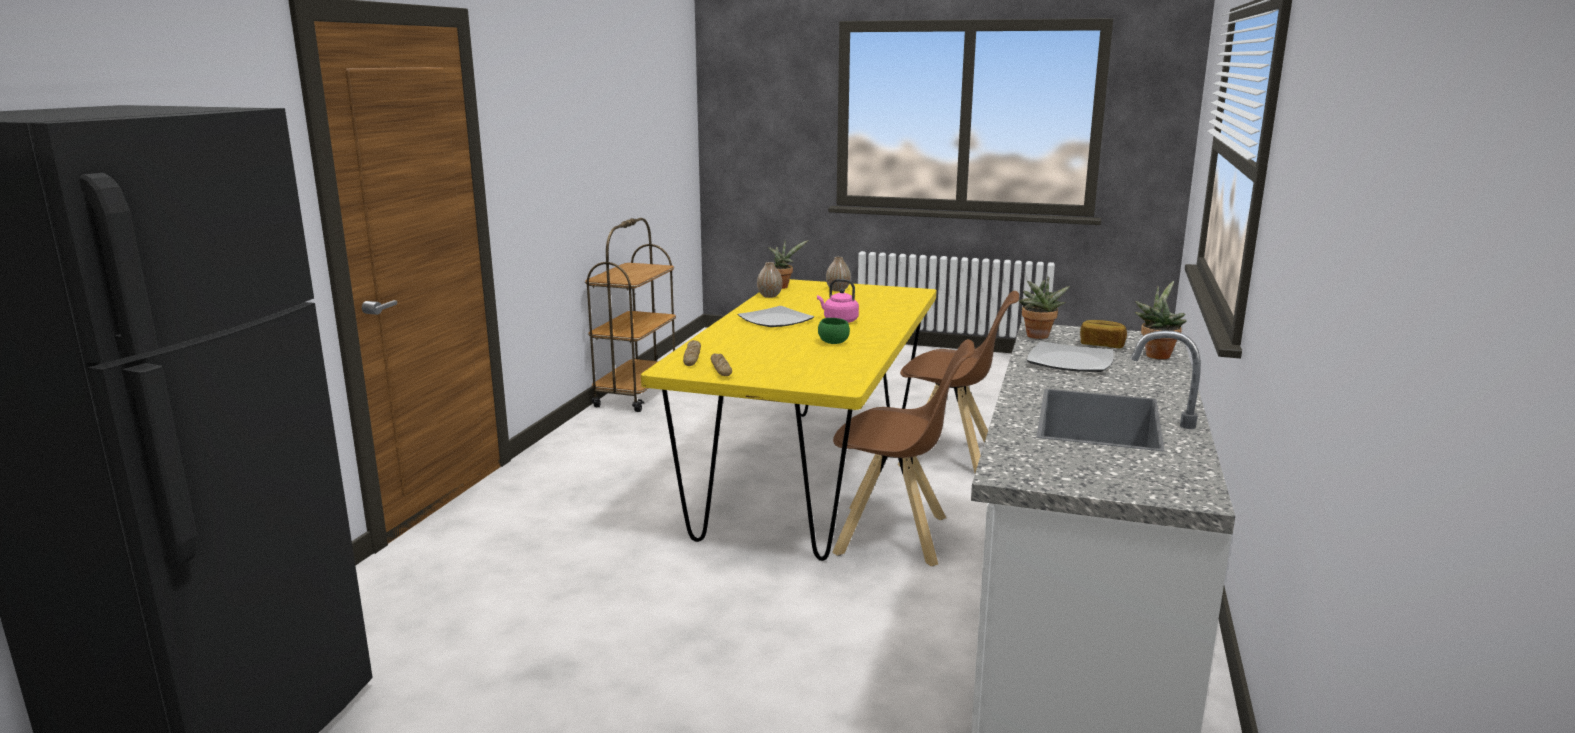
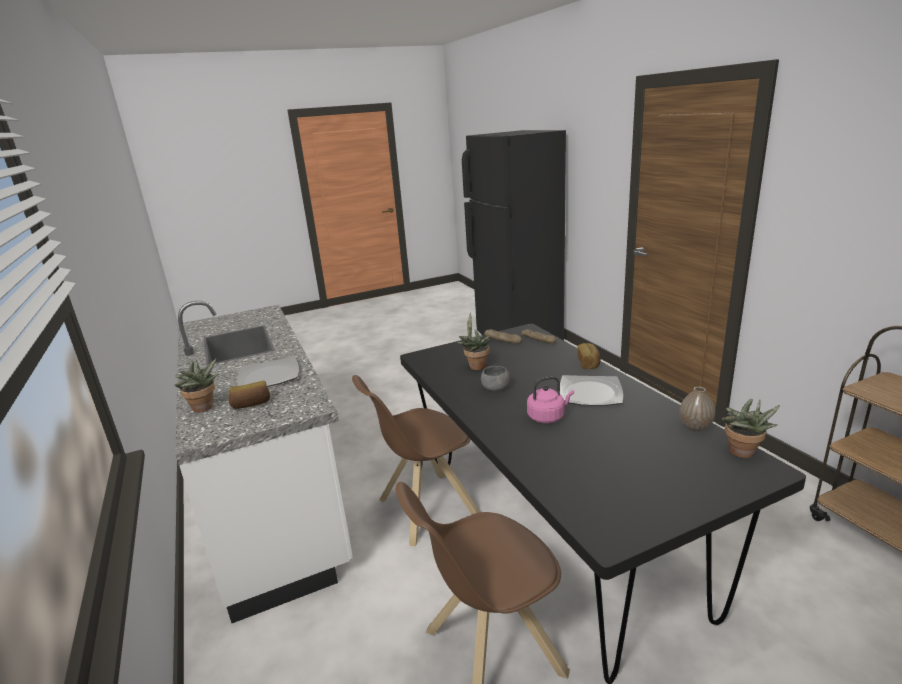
camera: 140 degrees right, 5 degrees up
(717, 331) = (589, 363): none -> bread
(808, 475) = (556, 530): yellow dining table -> black dining table
(833, 342) = (495, 388): green bowl -> grey bowl
(838, 290) = (684, 482): vase -> none
(1038, 337) = (307, 394): potted plant -> potted plant (475, 366)

